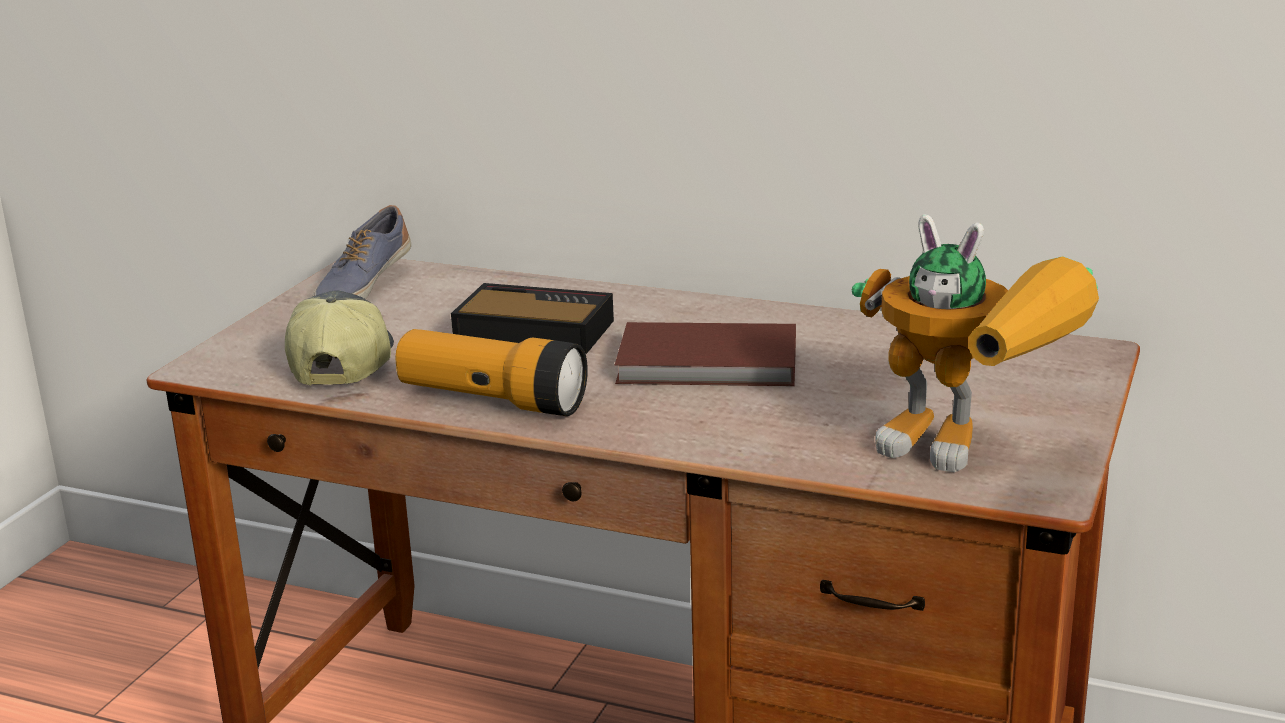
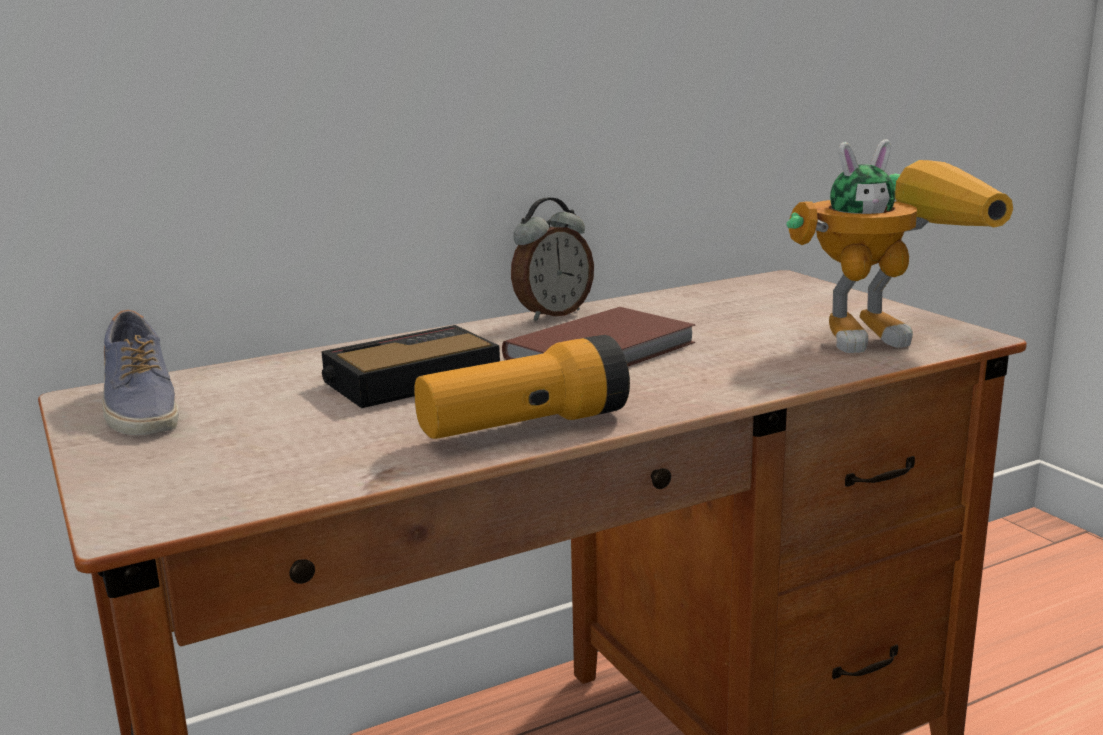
camera: 50 degrees left, 5 degrees down
(340, 363) = (296, 459): cap -> none
(776, 310) = (552, 314): none -> alarm clock

